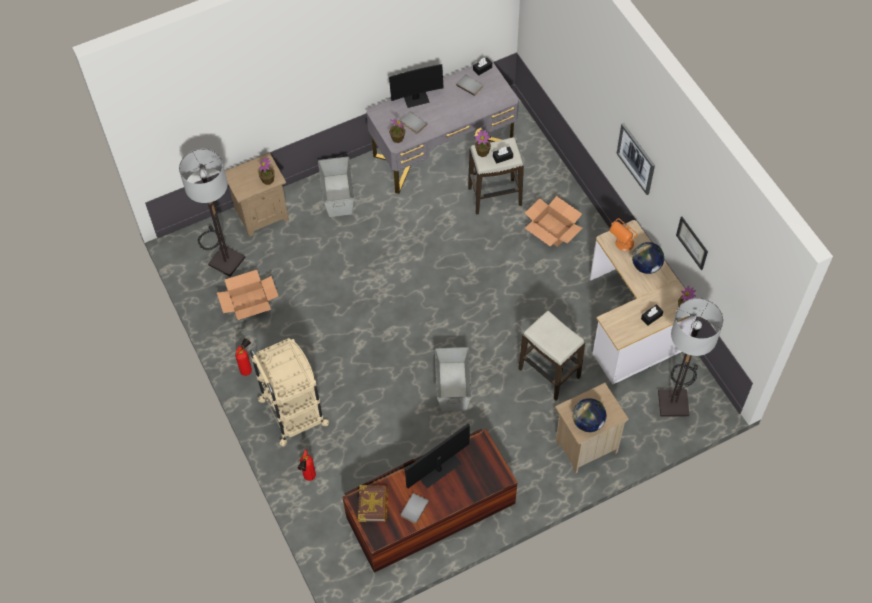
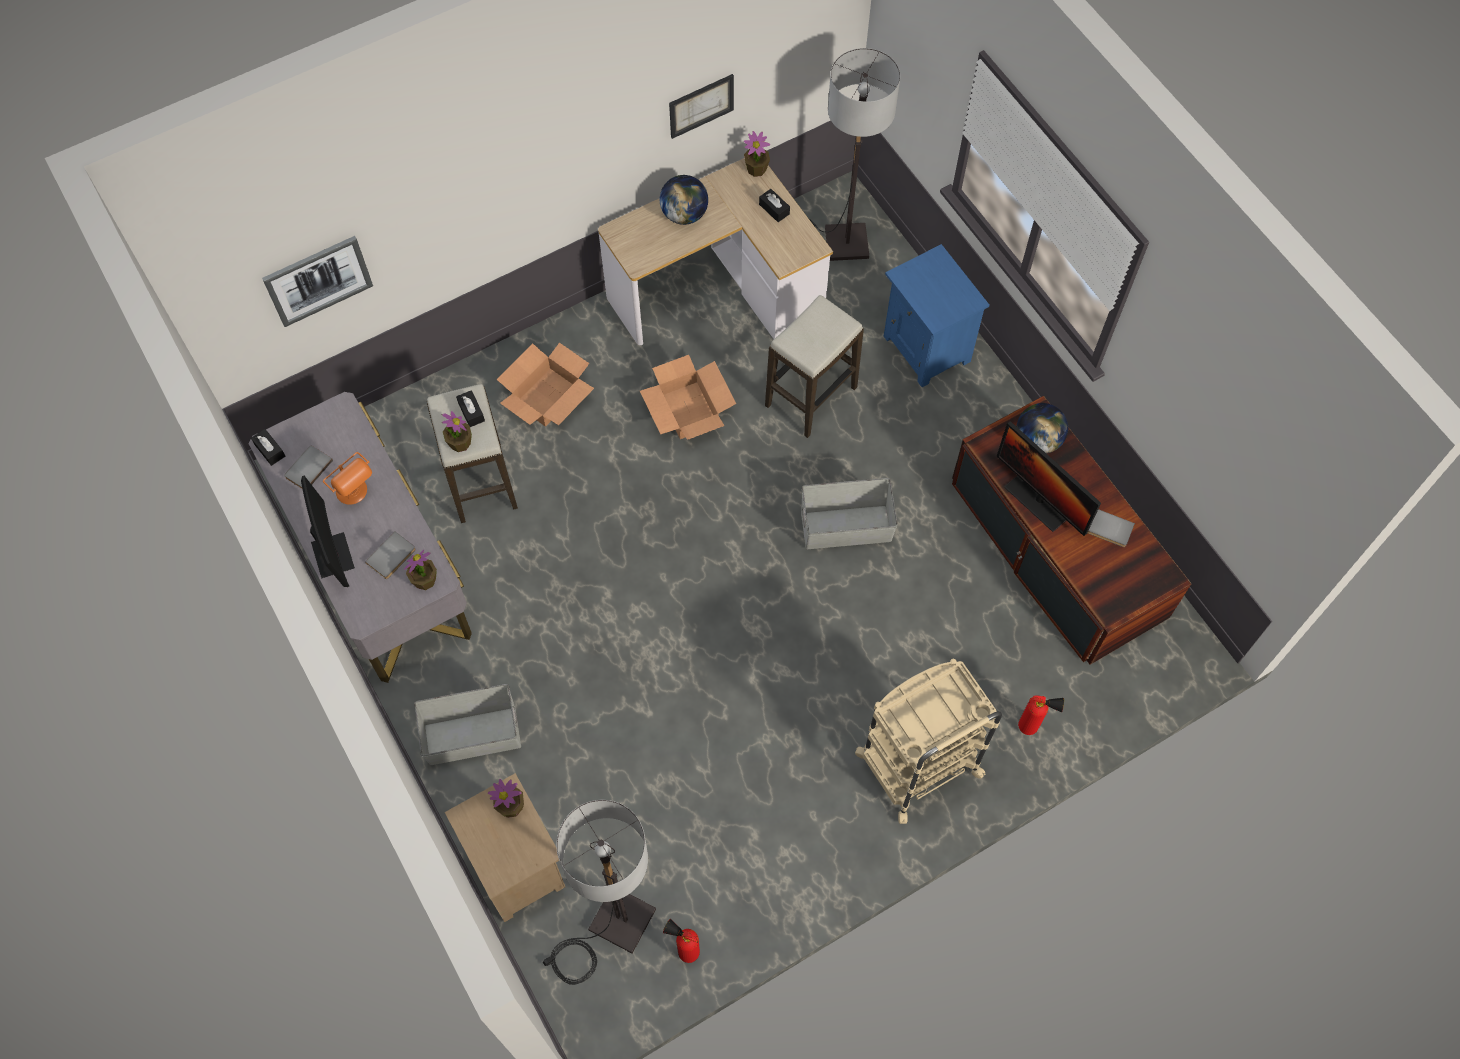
camera: 95 degrees left, 5 degrees up
(247, 369) = (843, 851): fire extinguisher -> fire extinguisher (684, 950)
(249, 303) = (709, 866): cardboard box -> cardboard box (688, 410)
(373, 505) = (1113, 586): book -> none
(584, 445) = (925, 350): beige nightstand -> blue nightstand
(588, 422) = (954, 292): globe -> globe (1037, 440)
(622, 245) = (647, 244): orange table lamp -> orange table lamp (356, 494)
(636, 158) = (552, 163): picture -> picture (318, 280)

